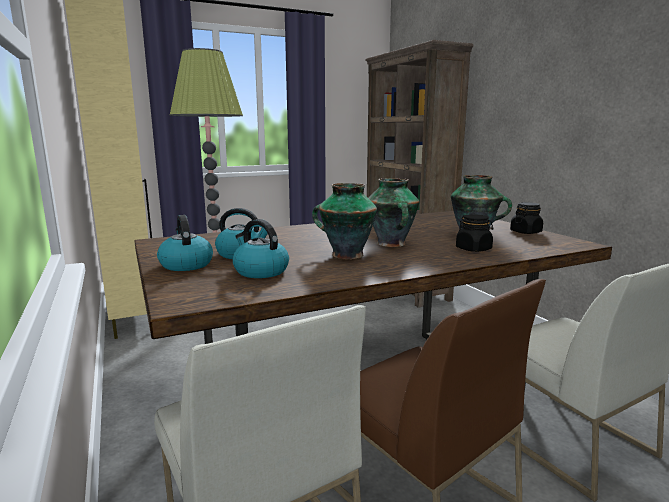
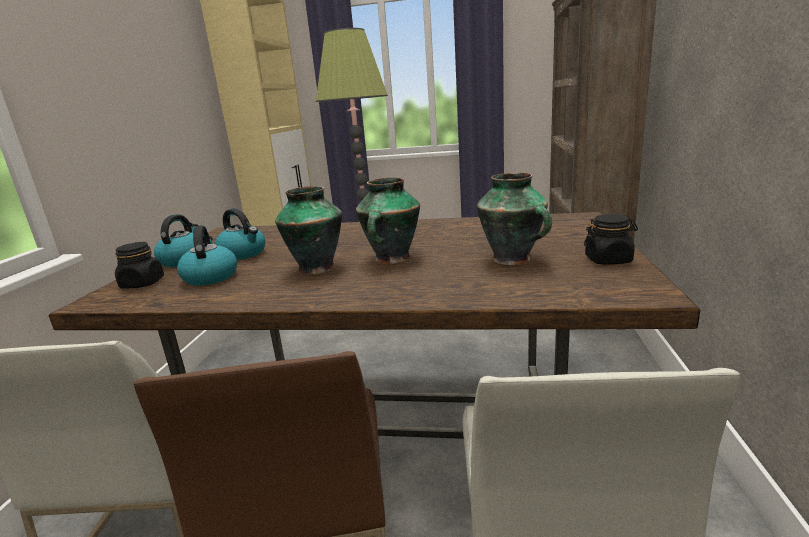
camera: 35 degrees right, 5 degrees up
(473, 249) = (464, 280): black jar -> black jar (142, 283)

